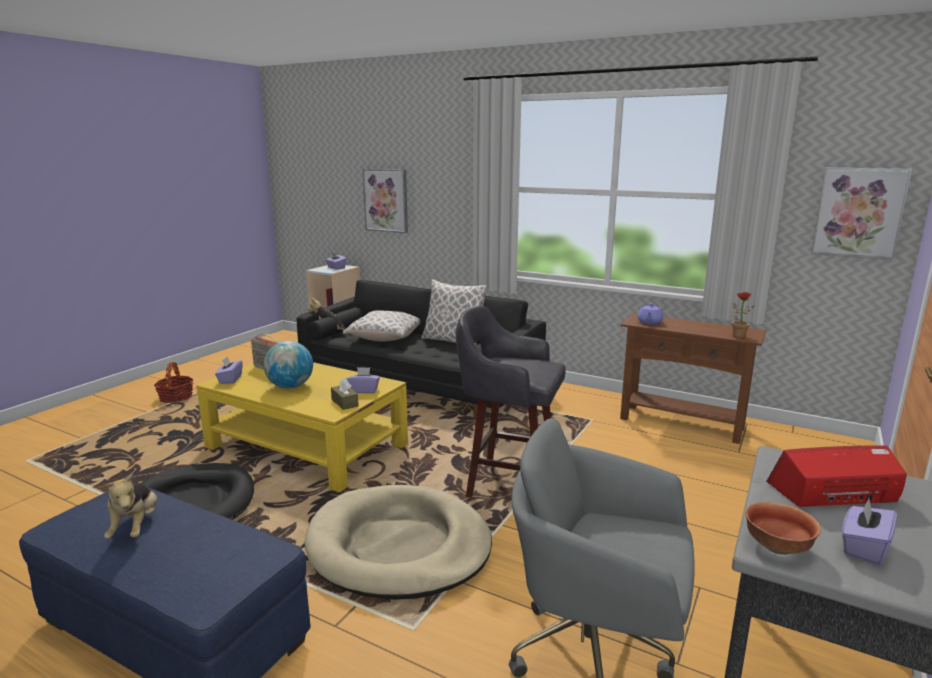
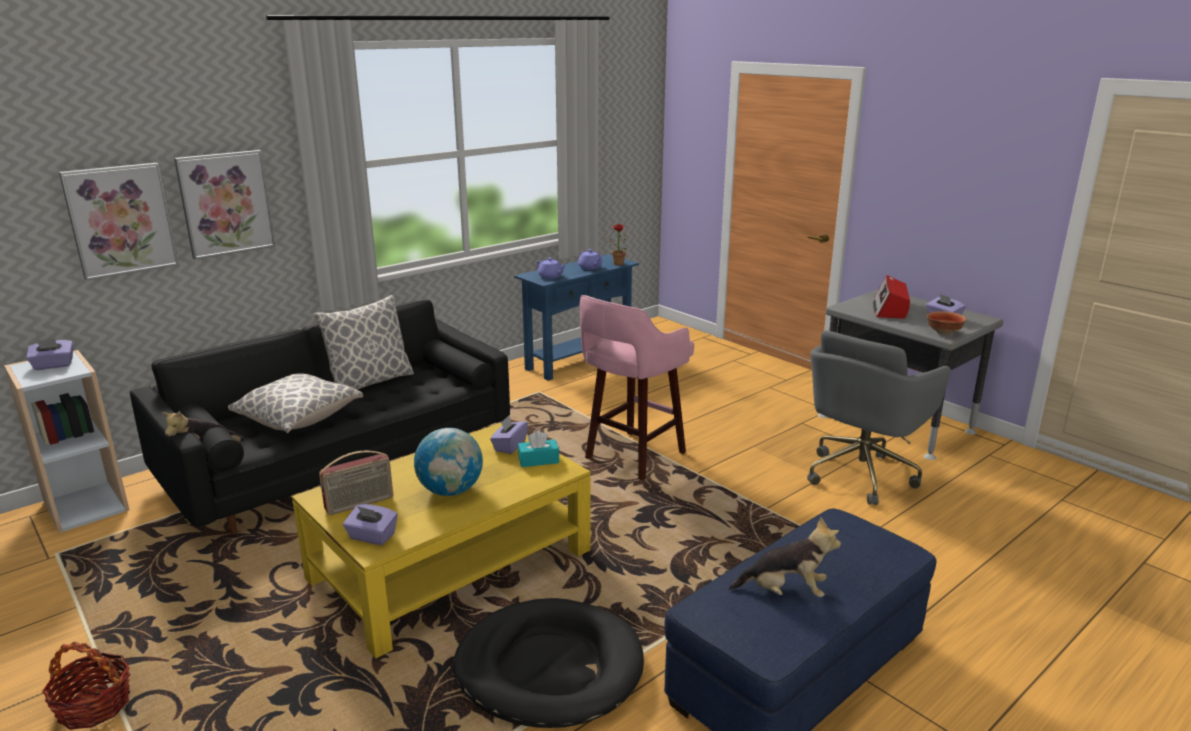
camera: 70 degrees left, 5 degrees up
(344, 403) = (538, 460): brown tissue box -> turquoise tissue box
(399, 546) = (707, 528): beige dog bed -> none
(508, 484) = (632, 457): grey stool -> pink stool
(681, 423) = (578, 361): brown console table -> blue console table
(703, 330) = (590, 268): none -> purple teapot
(859, 212) = (633, 143): picture -> picture (225, 203)

